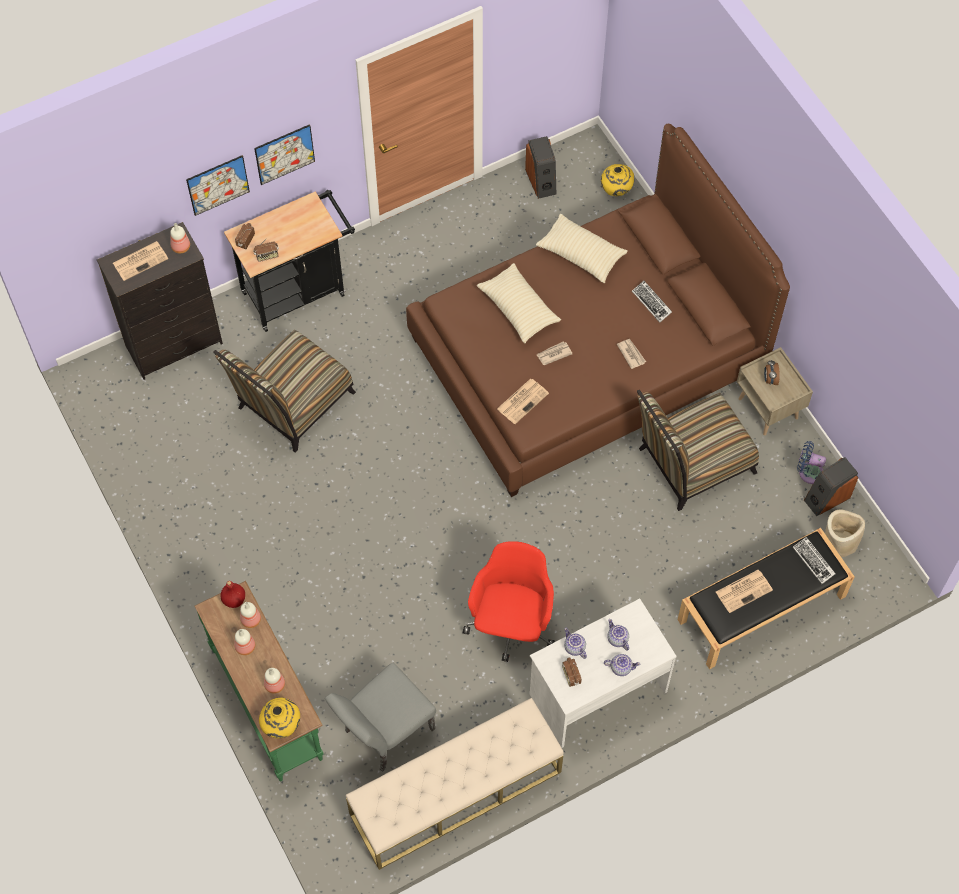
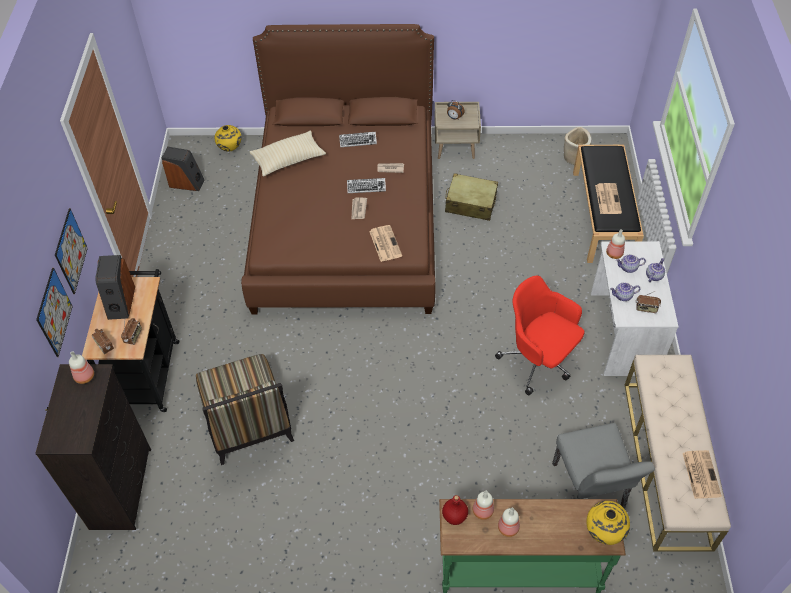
camera: 60 degrees left, 10 degrees down
(141, 260) = (70, 415): newspaper -> newspaper (700, 474)
(274, 684) = (559, 520): bottle -> bottle (614, 254)
(518, 309) = (305, 212): beige pillow -> none
(690, 463) = (470, 203): chair -> beige suitcase
(808, 472) = (515, 150): blue fan -> none
(813, 561) = (604, 156): keyboard -> keyboard (366, 187)
(826, 498) = (539, 149): speaker -> speaker (120, 302)

